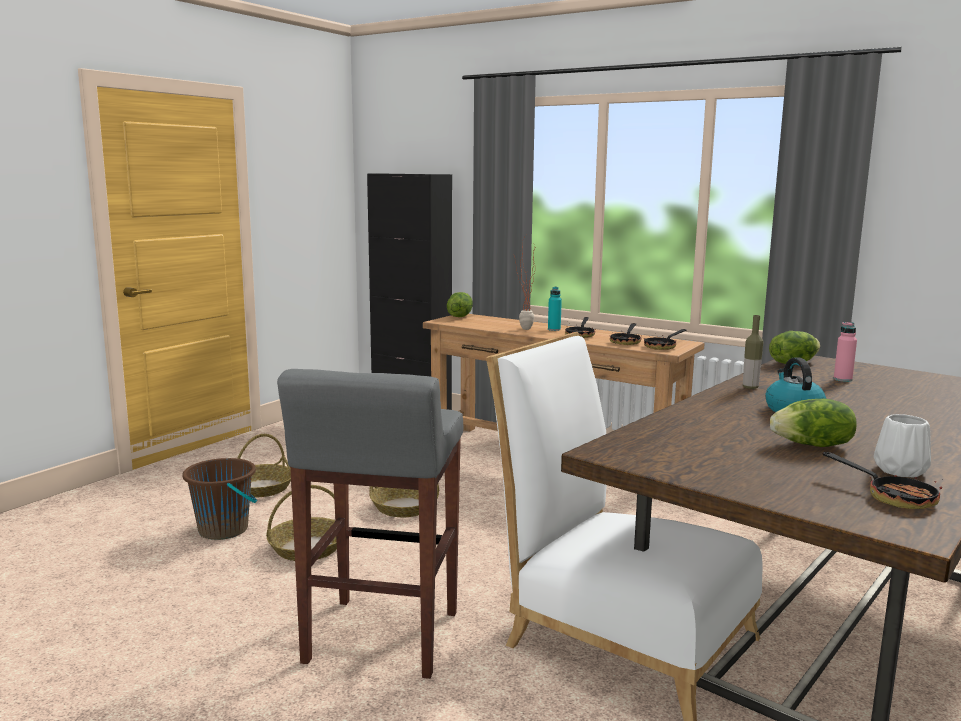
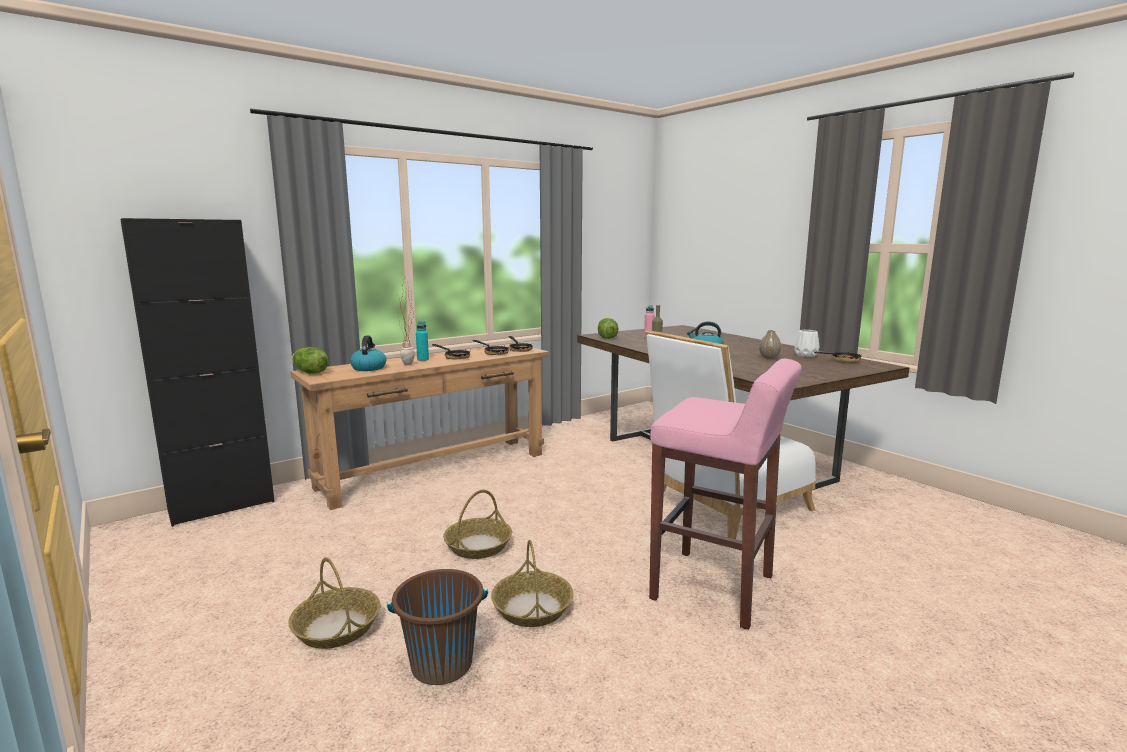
camera: 70 degrees left, 0 degrees up
(381, 639) = (715, 588): grey stool -> pink stool
(496, 323) = (368, 368): none -> kettle
(813, 445) = (769, 357): lettuce -> vase

